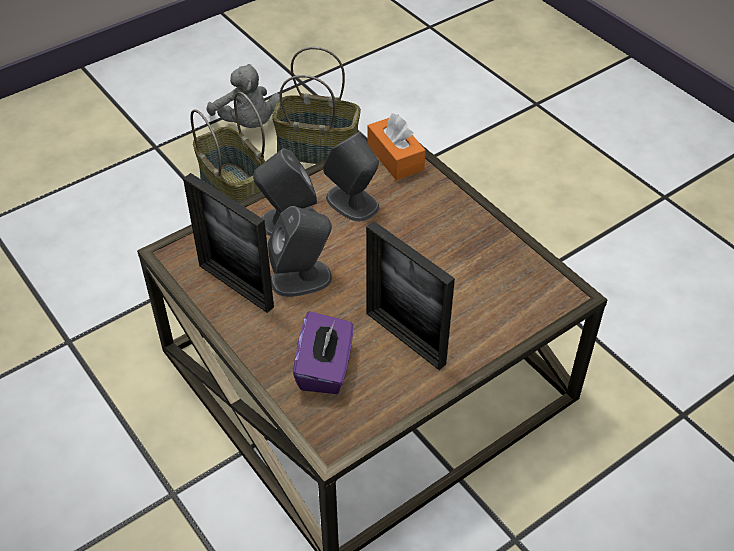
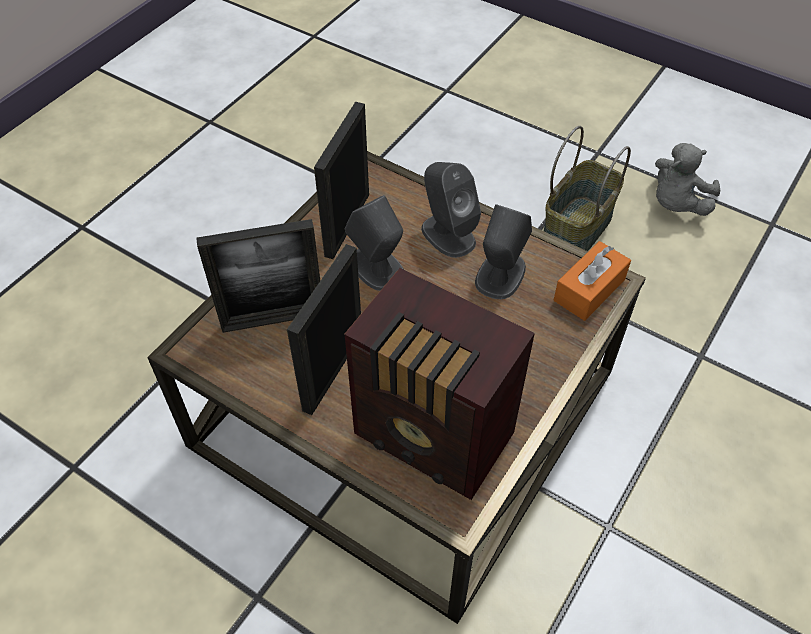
camera: 70 degrees right, 5 degrees up
(319, 149) = (681, 272): basket -> none
(325, 368) = (273, 319): purple tissue box -> picture frame
(499, 289) = (435, 438): none -> radio

